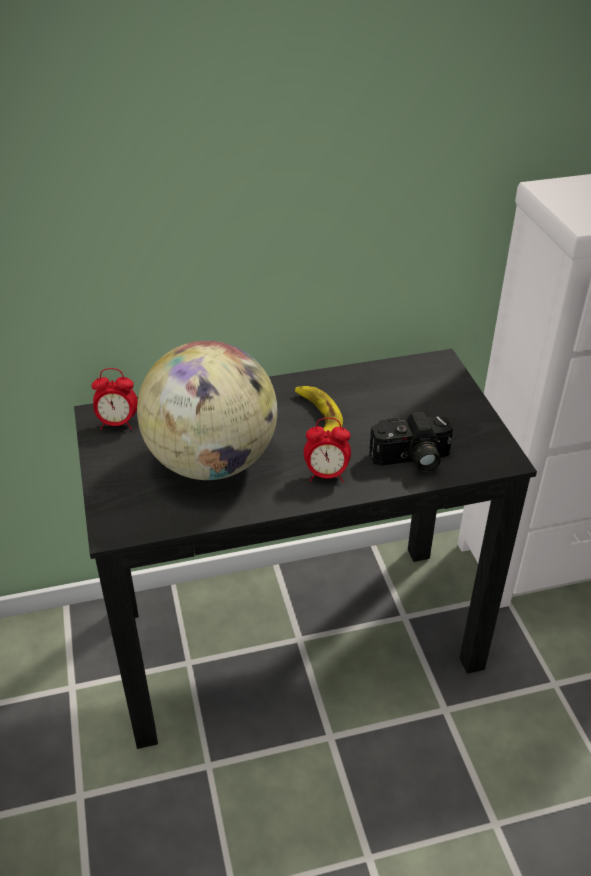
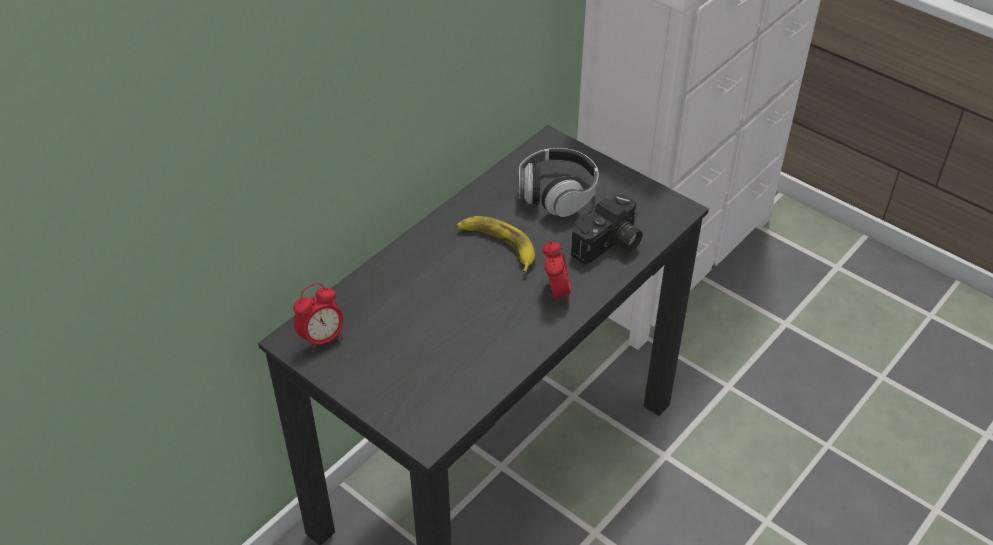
camera: 35 degrees left, 5 degrees up
(212, 462) = (449, 330): globe -> none
(326, 475) = (556, 293): alarm clock -> alarm clock turned 60 degrees counterclockwise
(405, 402) = (557, 194): none -> headphones

